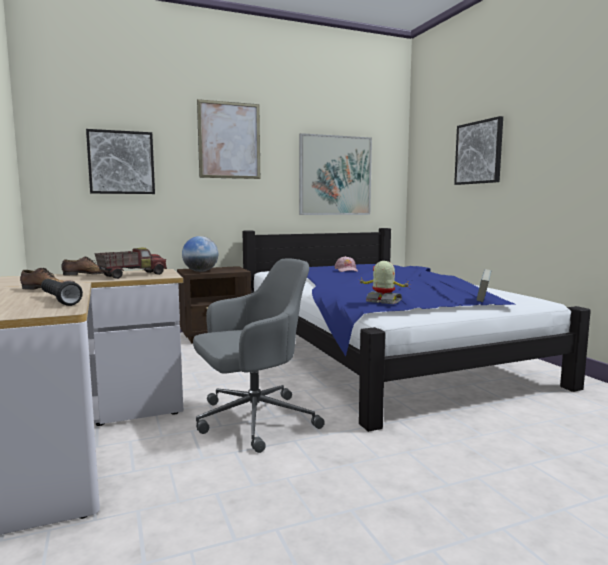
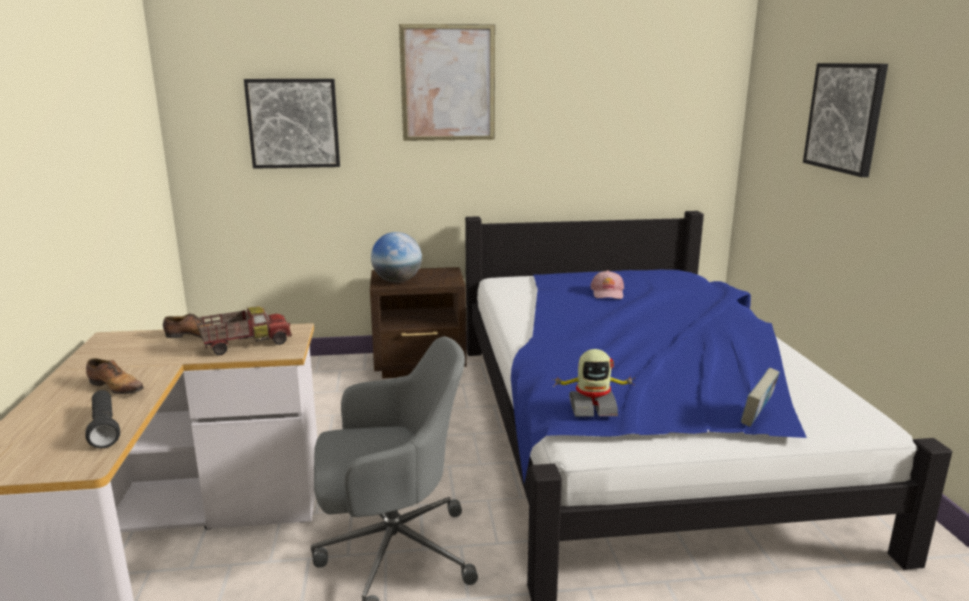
camera: 15 degrees right, 10 degrees up
(335, 175) = (616, 130): picture -> none
(383, 301) = (592, 407): toy robot -> toy robot turned 135 degrees clockwise

